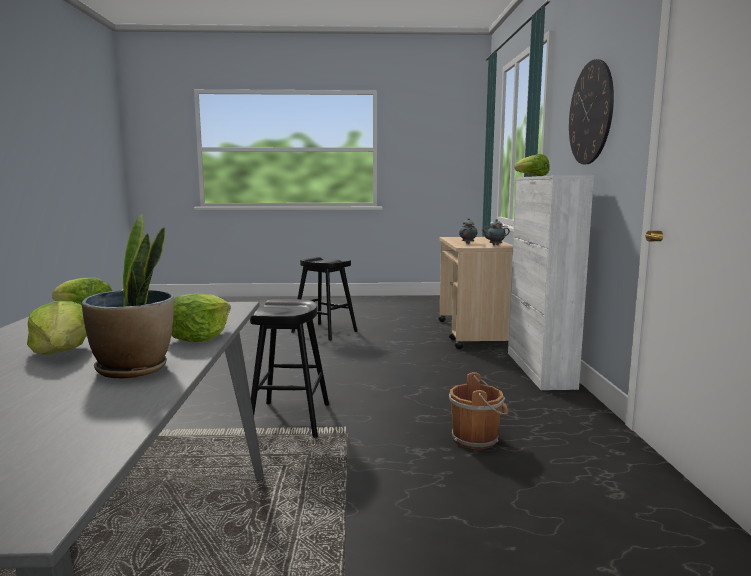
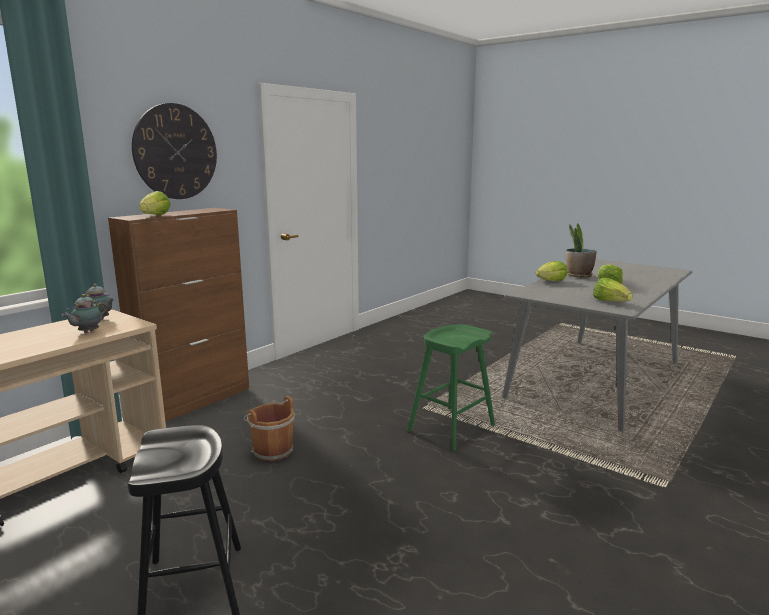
camera: 140 degrees left, 5 degrees up
(290, 419) = (451, 428): black stool -> green stool
(477, 439) = (362, 378): brown bucket -> brown bucket (271, 451)
(539, 370) = (195, 401): white cabinet -> brown cabinet

